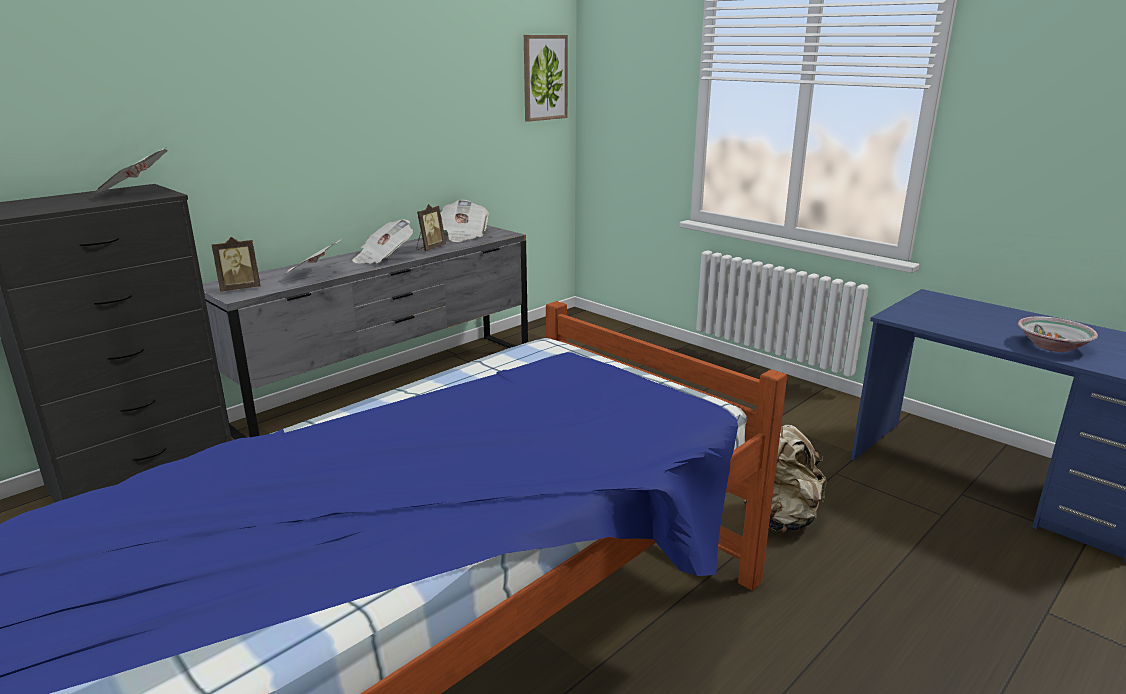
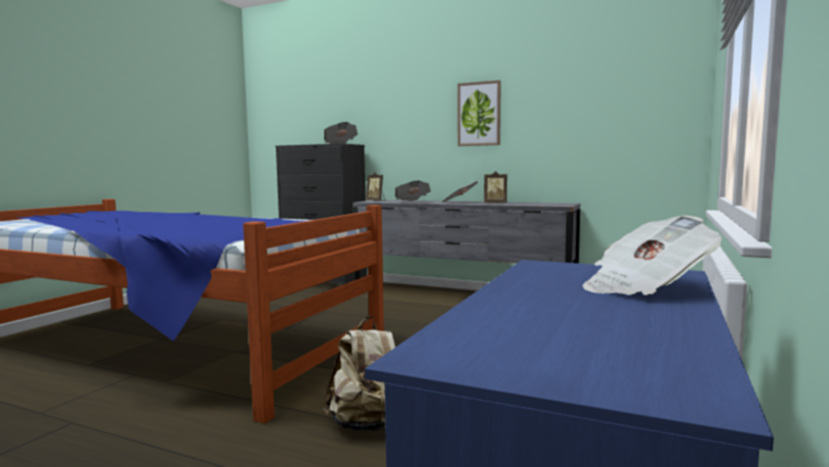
camera: 70 degrees right, 15 degrees down
(463, 235) = (539, 203): newspaper -> newspaper (644, 288)
(544, 78) = (665, 84): picture -> picture (479, 114)
(1053, 346) = (523, 310): bowl -> none

